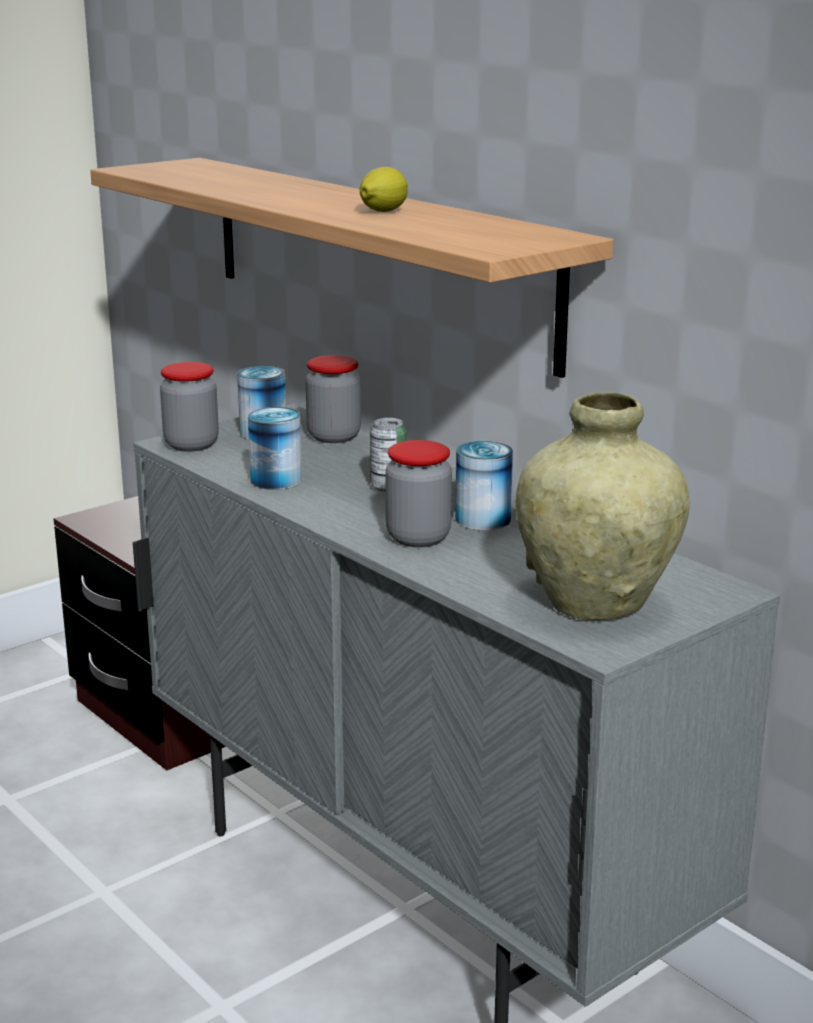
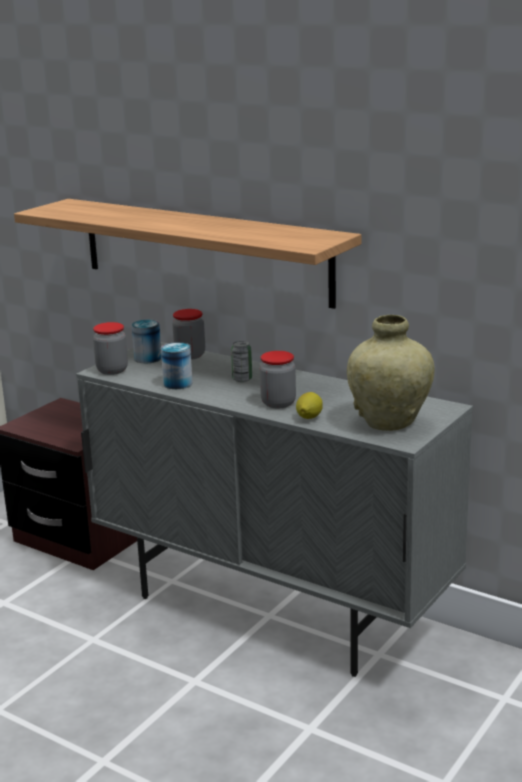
camera: 15 degrees left, 0 degrees up
(382, 212) = (224, 228): lemon -> lemon (308, 418)
(483, 519) = (304, 389): can -> none

